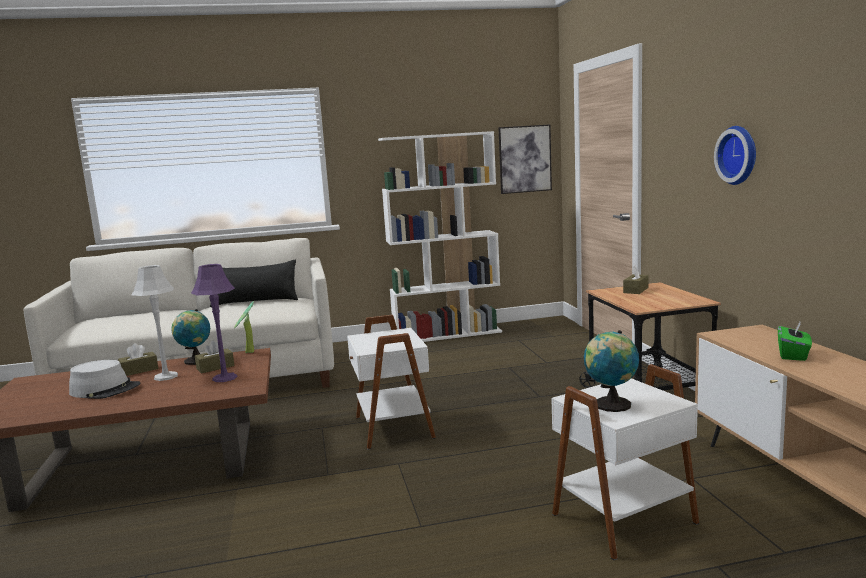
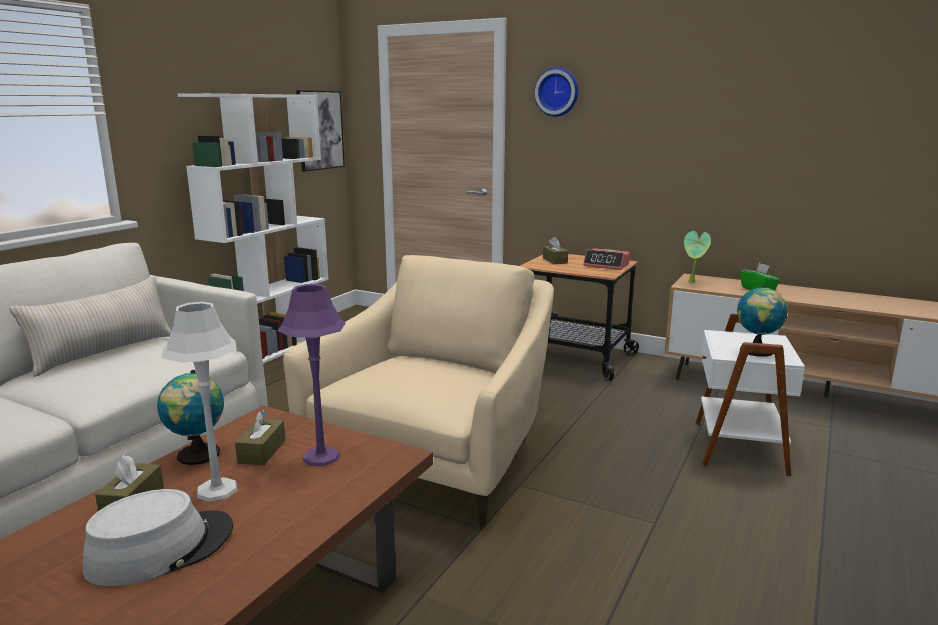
camera: 50 degrees left, 5 degrees up
(248, 353) = (253, 420): potted plant -> potted plant (692, 283)
(255, 302) = (104, 352): black pillow -> beige pillow
(392, 428) = (437, 457): white side table -> beige armchair
(671, 301) = (606, 265): none -> alarm clock
(739, 155) = (654, 133): wall clock -> wall clock (557, 92)

